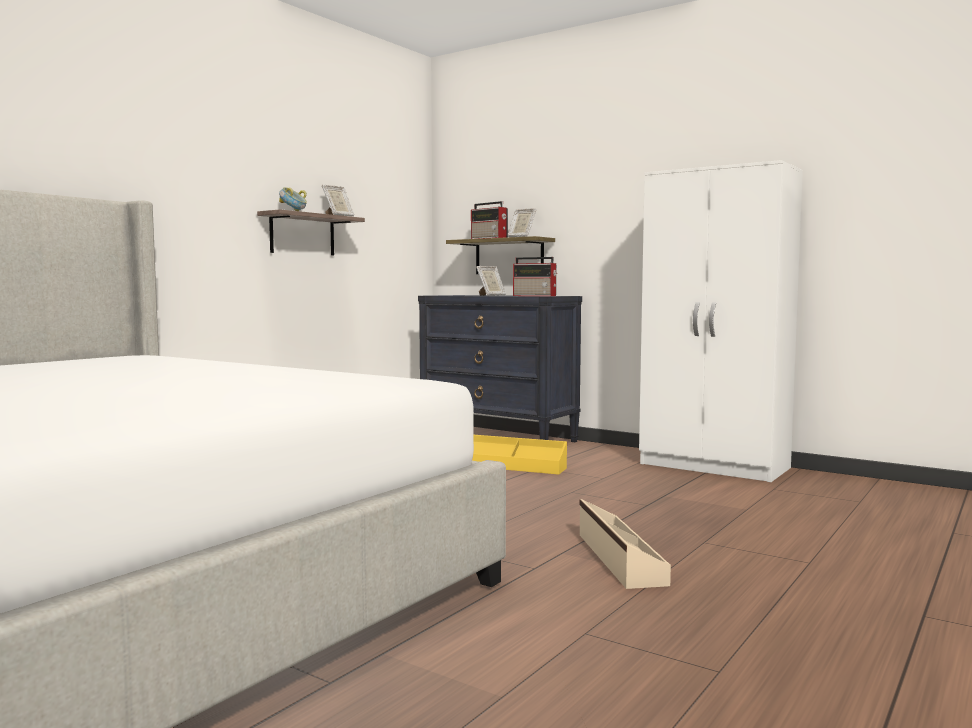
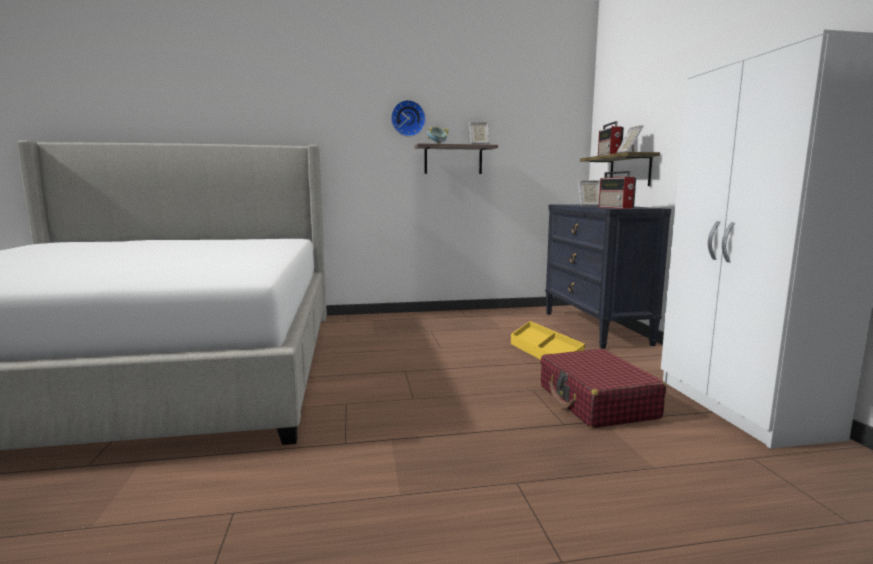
camera: 45 degrees right, 5 degrees up
(248, 171) = (408, 118): none -> wall clock
(618, 558) = (413, 463): beige storage box -> none
(632, 486) = (596, 402): none -> red suitcase

